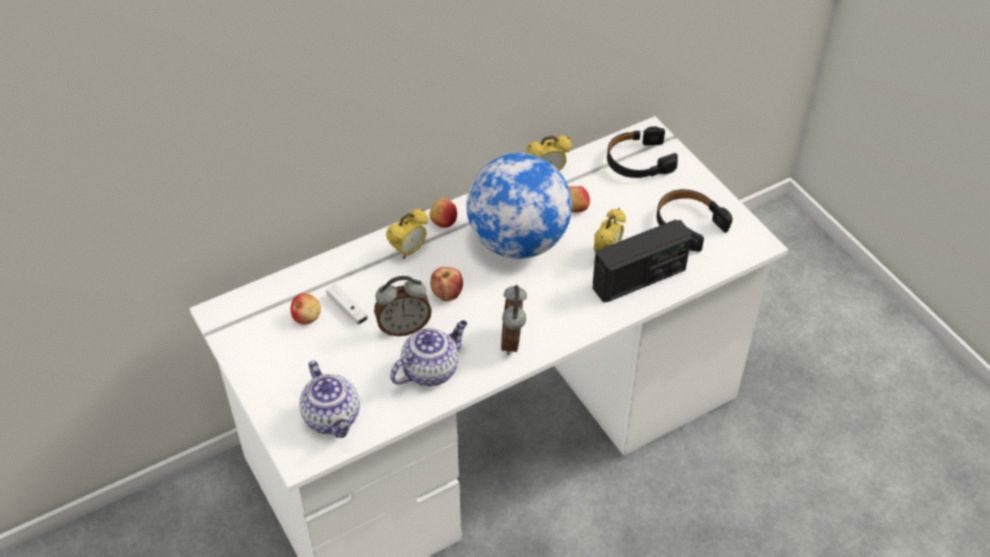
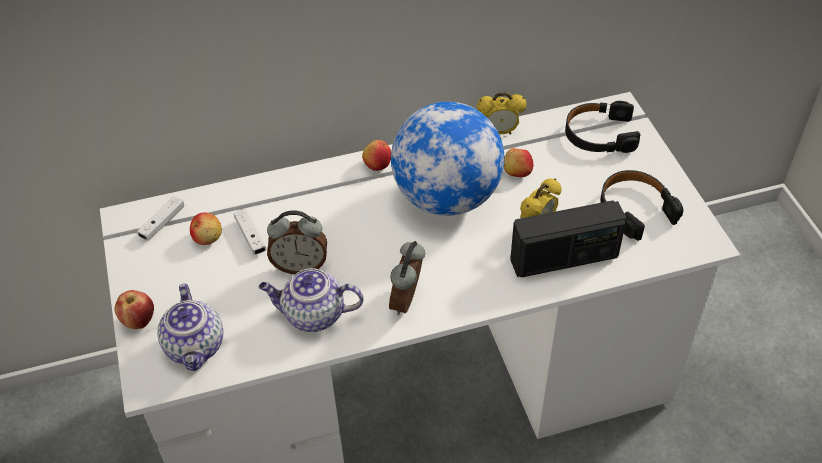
camera: 15 degrees right, 0 degrees up
(257, 311) = (162, 223): none -> white game controller
(409, 251) = (332, 188): alarm clock -> none
(431, 369) = (313, 315): teapot -> teapot turned 150 degrees counterclockwise
(447, 294) = (356, 239): apple -> apple (139, 321)

